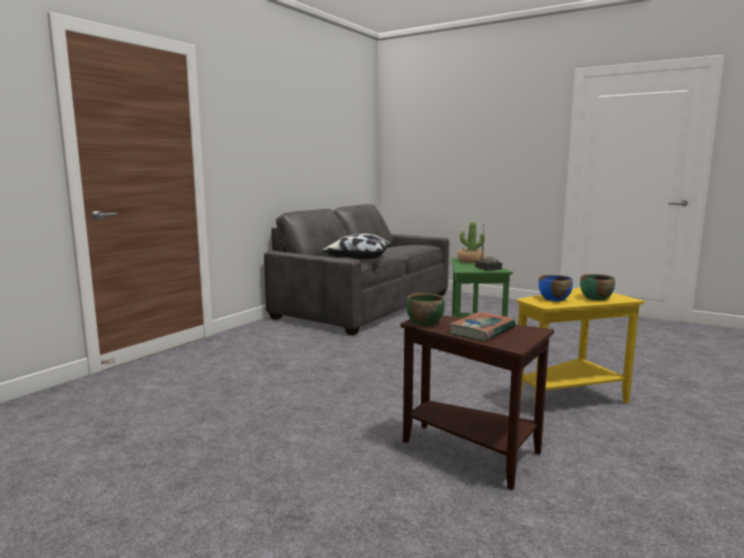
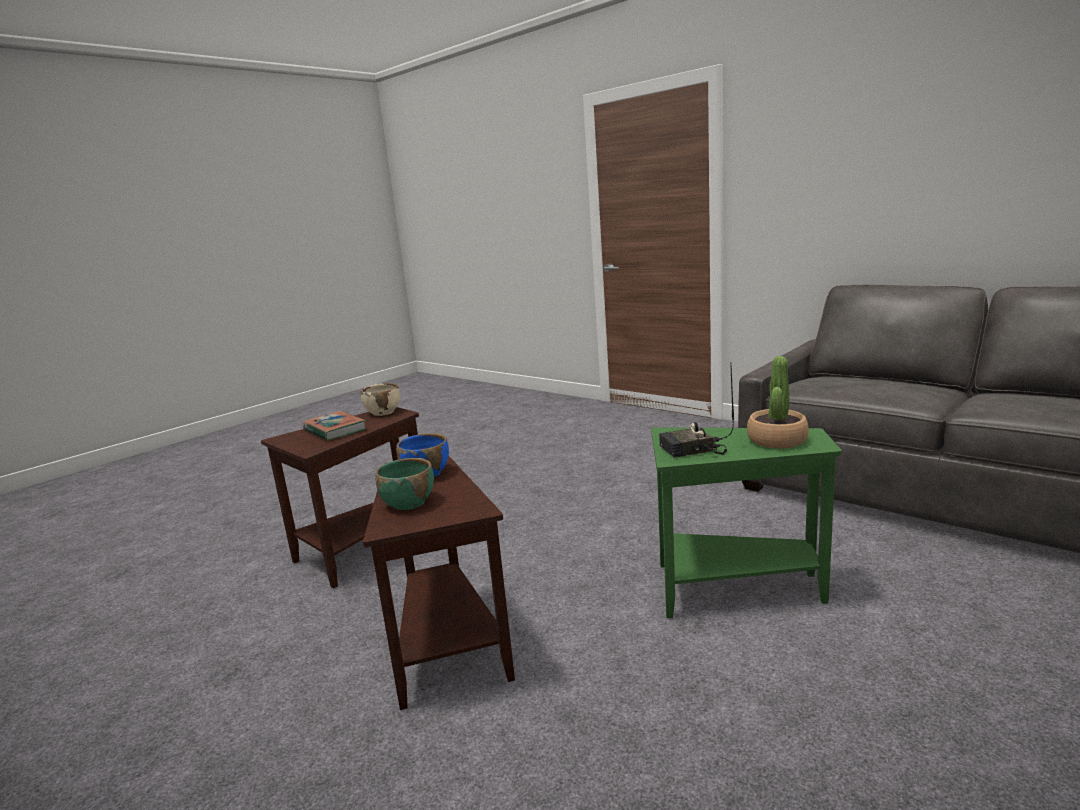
camera: 100 degrees right, 5 degrees up
(357, 258) = (848, 383): pillow -> none
(424, 322) = (383, 412): green bowl -> beige bowl
(570, 398) = (447, 647): yellow side table -> brown side table

